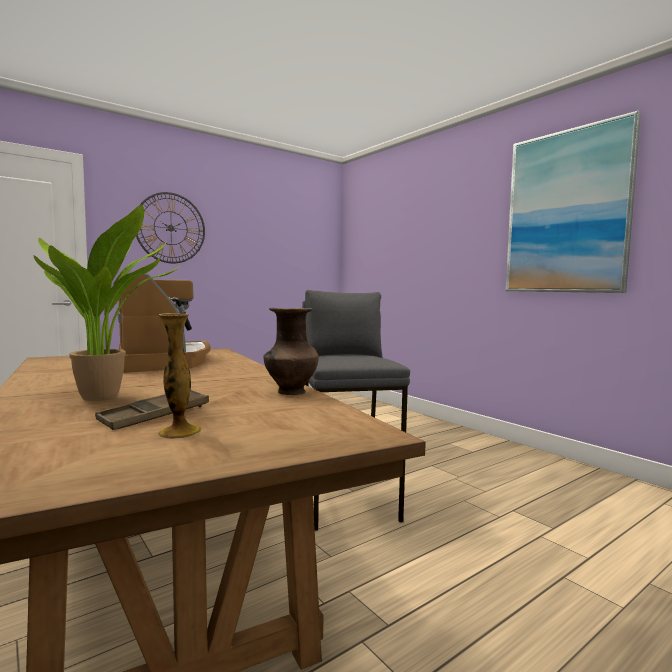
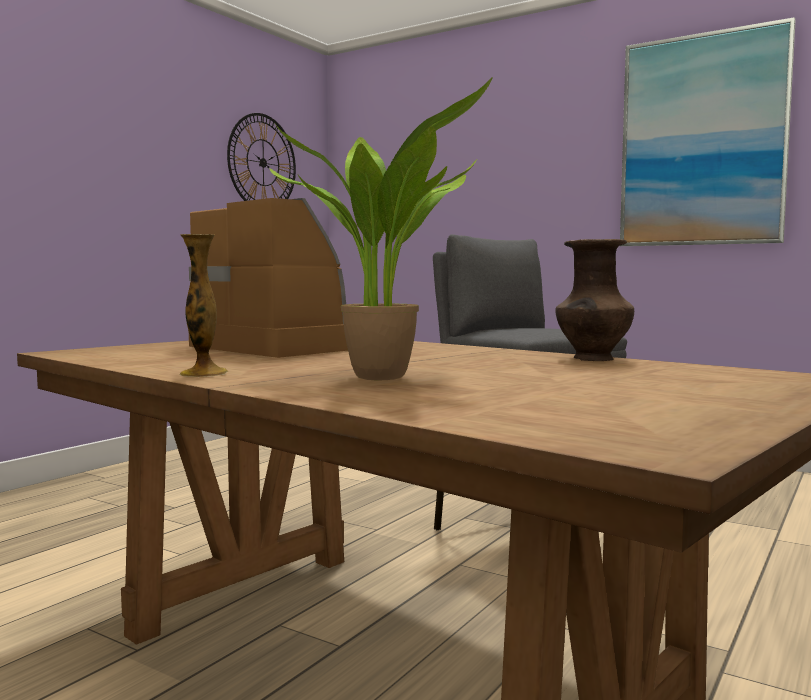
camera: 20 degrees left, 0 degrees up
(155, 416) = (535, 384): brown tray -> none
(170, 228) = (88, 141): wall clock -> wall clock (262, 162)
(180, 432) = (630, 392): vase -> vase (204, 373)

